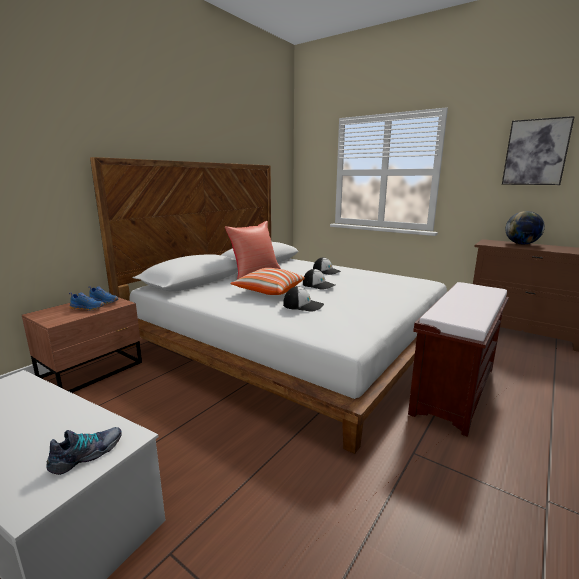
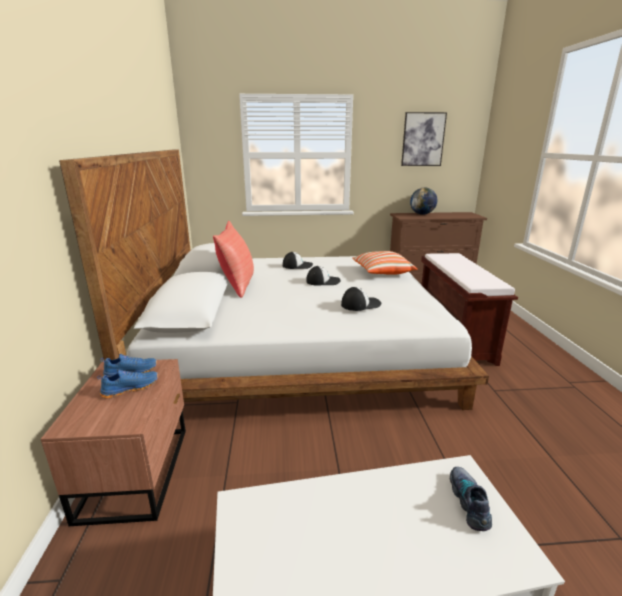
camera: 40 degrees left, 5 degrees up
(268, 291) = (297, 299): pillow -> pillow (382, 272)

